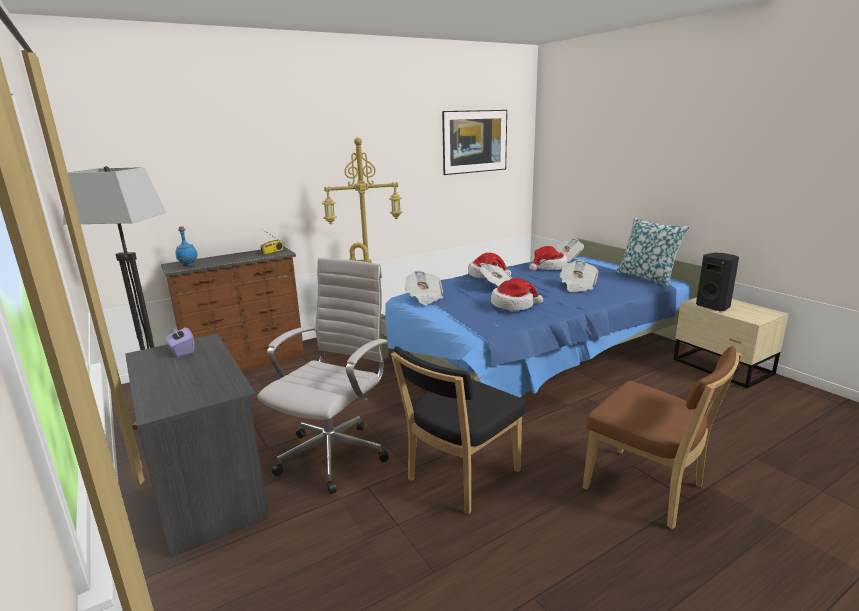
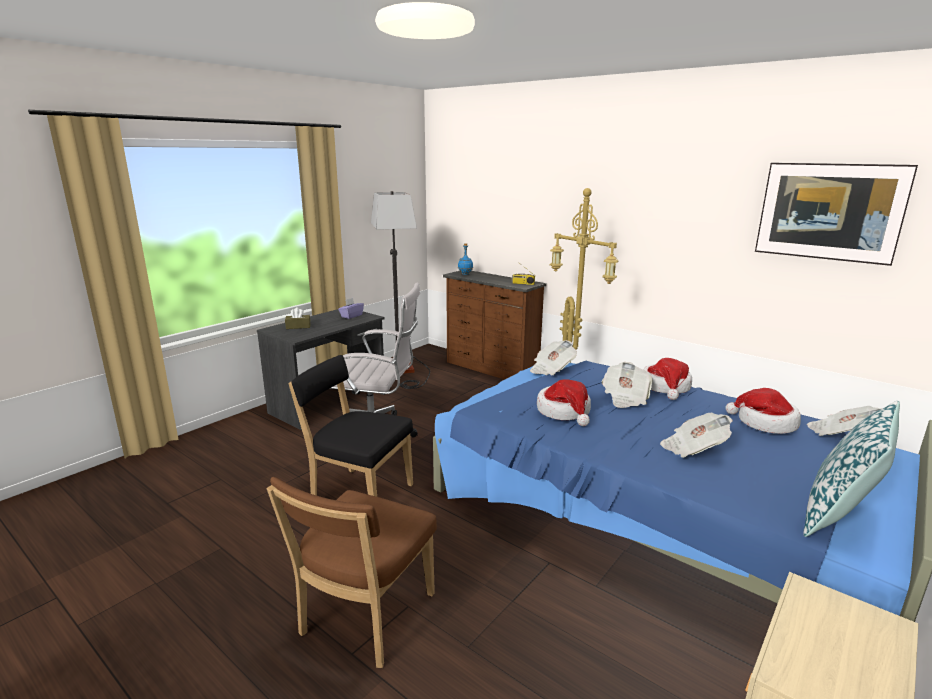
camera: 70 degrees right, 0 degrees up
(176, 389) = (298, 326): none -> brown tissue box
(714, 306) = (812, 617): black speaker -> none

